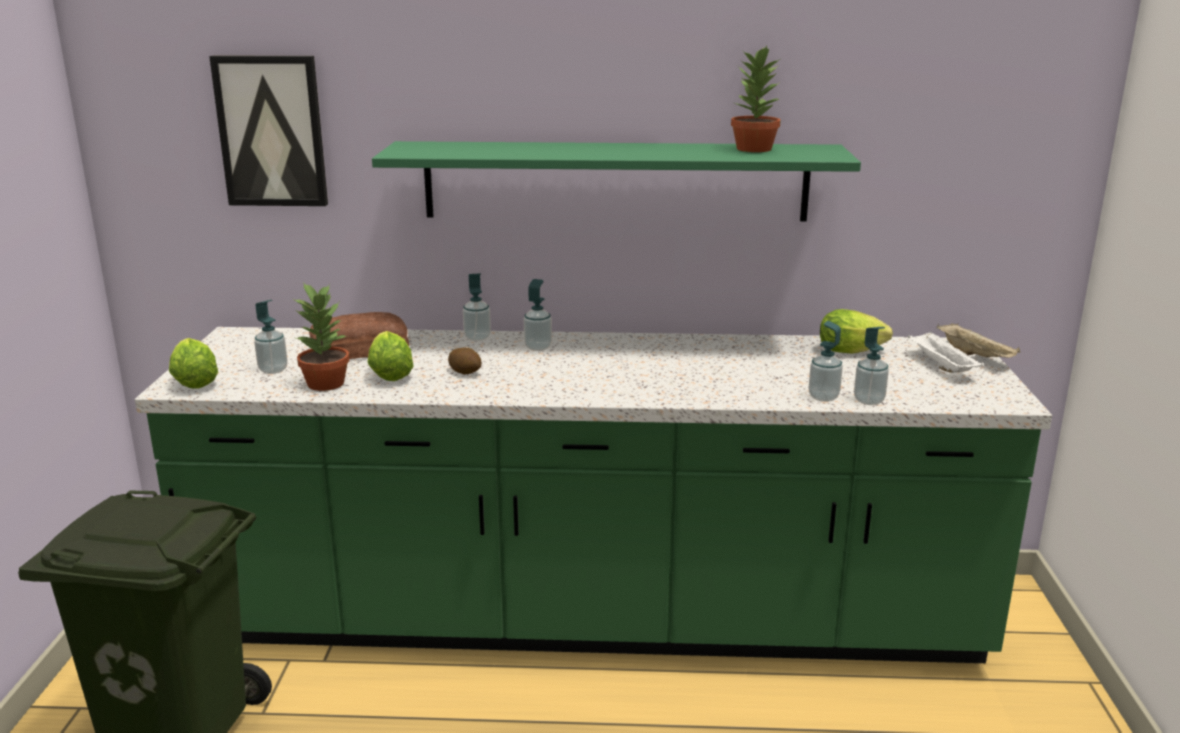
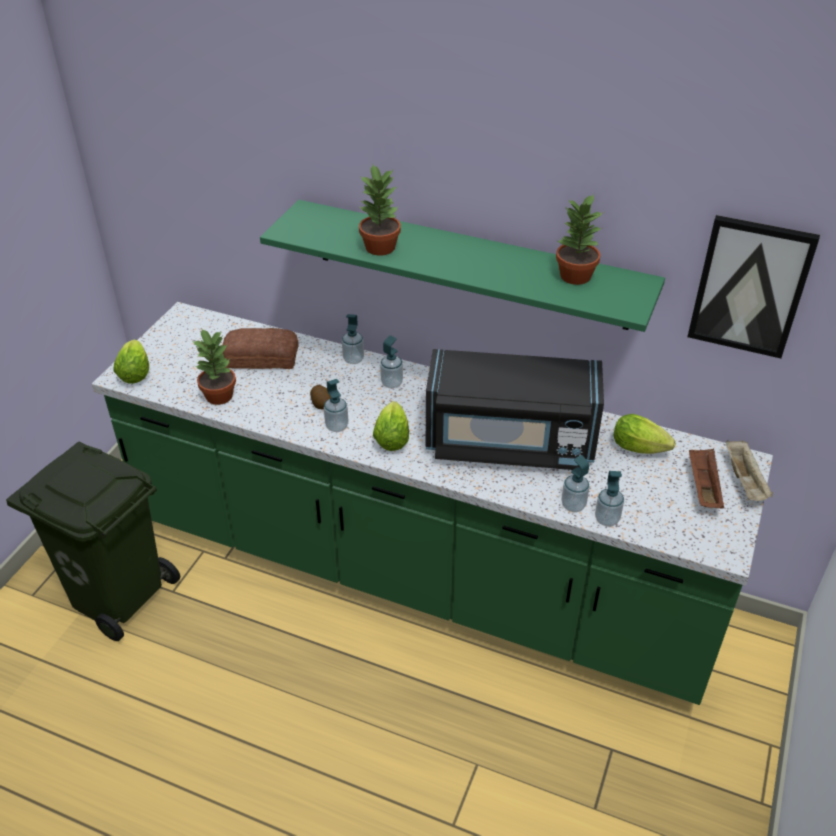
camera: 20 degrees right, 20 degrees up
(271, 131) = (209, 174): picture -> picture (750, 286)
(273, 370) = (191, 369): soap dispenser -> soap dispenser (337, 426)
(390, 374) = (268, 394): lettuce -> lettuce (392, 436)
(524, 152) = (381, 247): none -> potted plant
(710, 367) = (509, 442): none -> black microwave
(940, 365) = (702, 487): white tray -> brown tray

